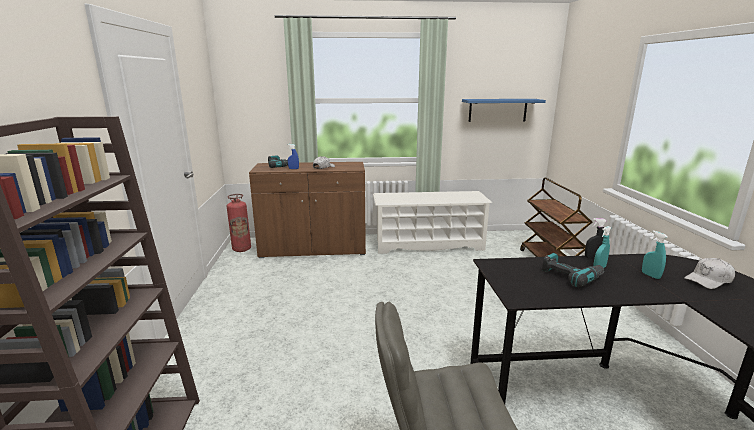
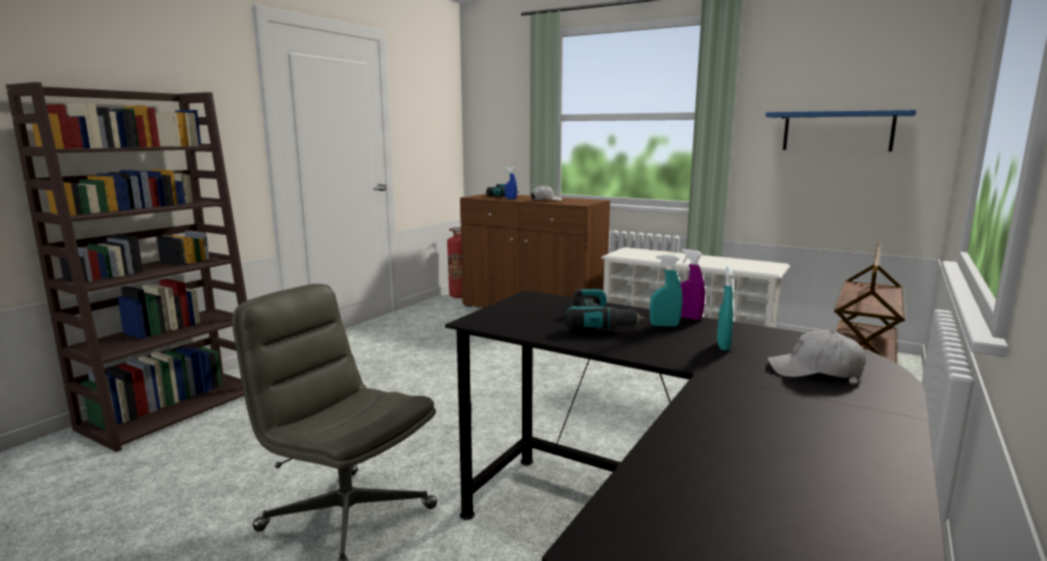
camera: 35 degrees right, 5 degrees down
(593, 258) = (688, 317): black spray bottle -> purple spray bottle

